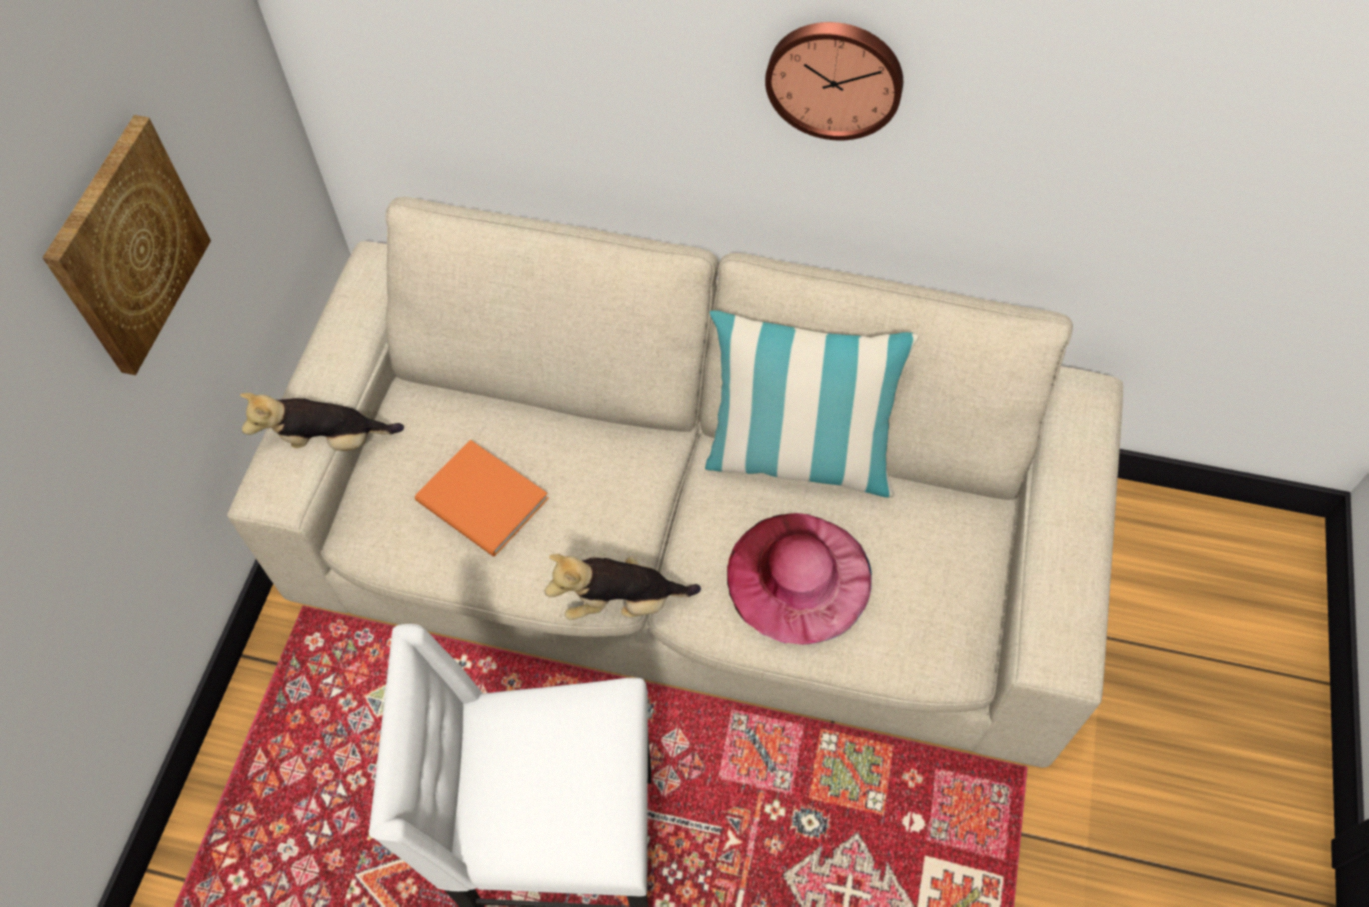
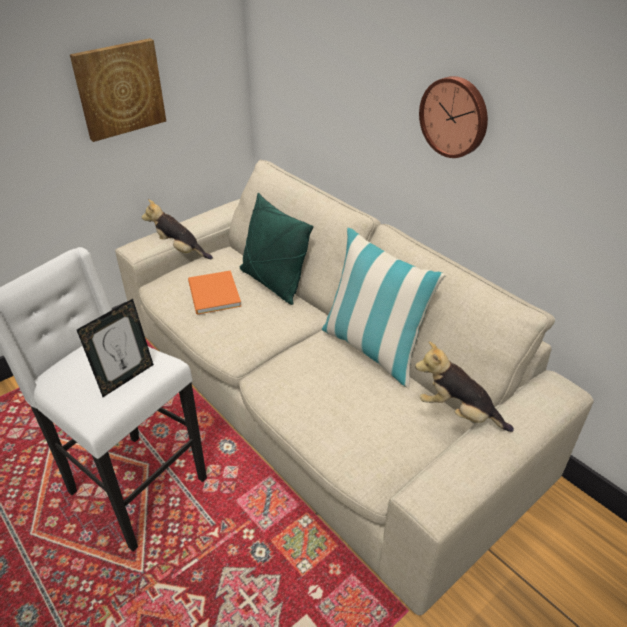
camera: 35 degrees right, 20 degrees down
(551, 420) = (273, 283): none -> green pillow
(591, 763) = (125, 378): none -> picture frame
(622, 602) = (232, 360): plush toy -> plush toy (458, 412)
(798, 577) = (323, 392): pink hat -> none

